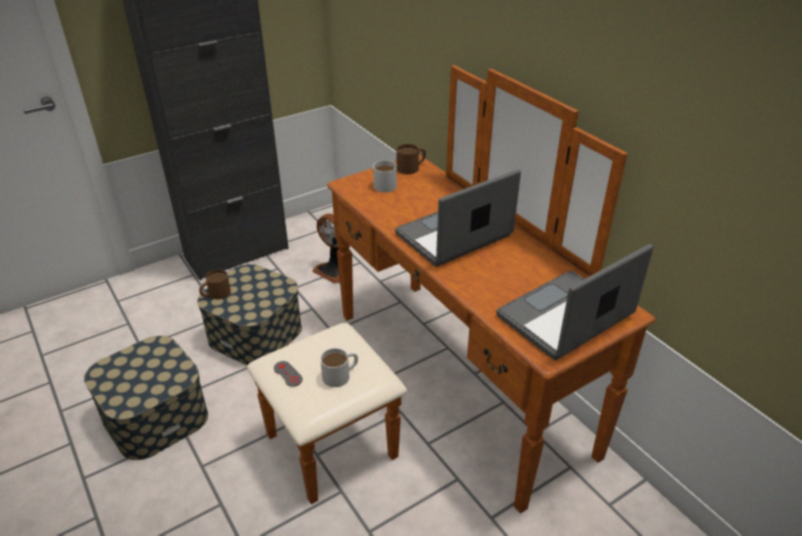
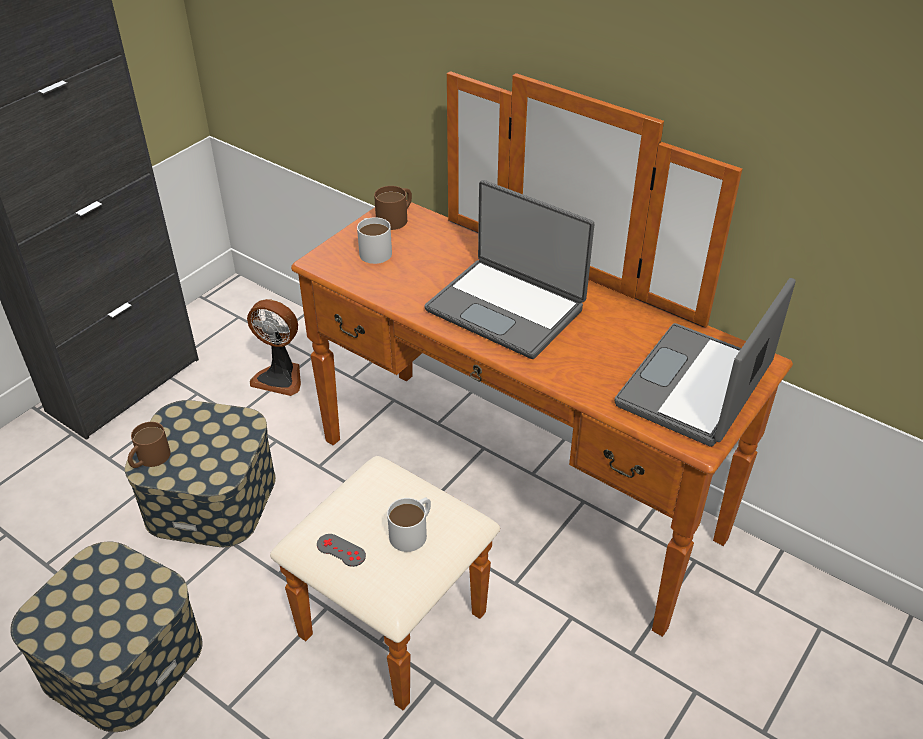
camera: 20 degrees left, 5 degrees up
(454, 236) = (507, 308): laptop -> laptop turned 90 degrees counterclockwise

